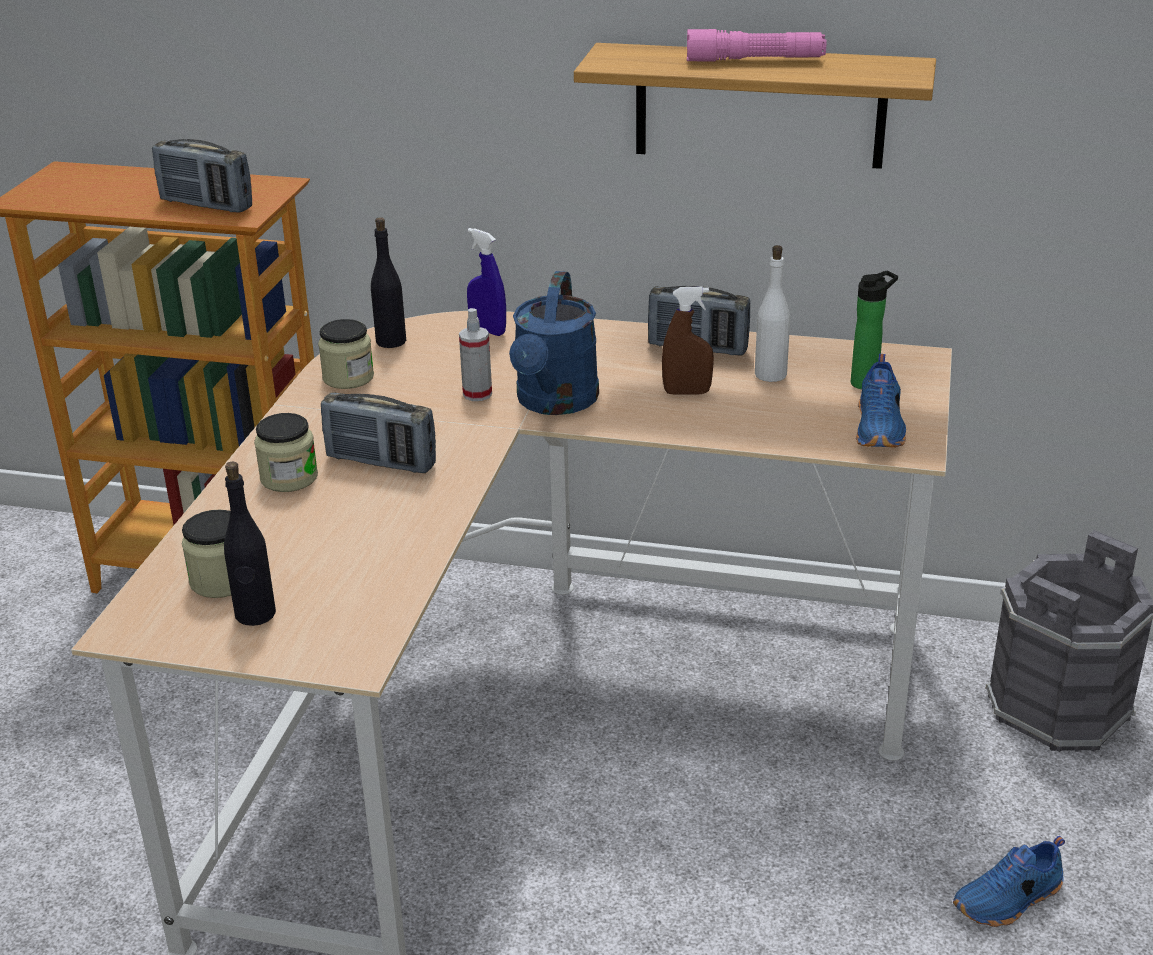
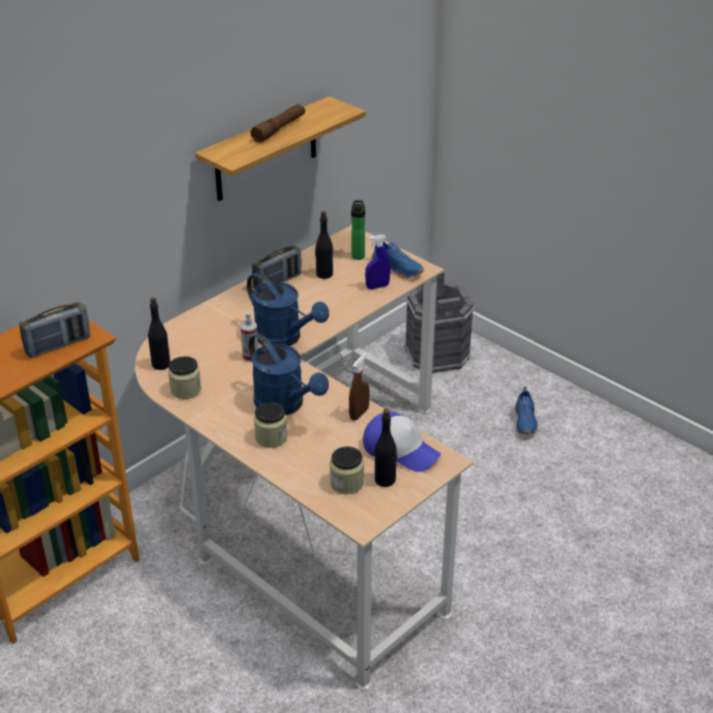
camera: 60 degrees left, 5 degrees up
(351, 602) = (400, 449): none -> cap
(381, 462) = (285, 405): radio -> blue watering can
(488, 330) = (186, 332): blue spray bottle -> blue spray bottle (377, 286)
(687, 392) = (315, 300): brown spray bottle -> brown spray bottle (359, 414)
(755, 60) = (279, 129): pink flashlight -> brown flashlight
(770, 374) = (324, 274): white bottle -> black bottle

